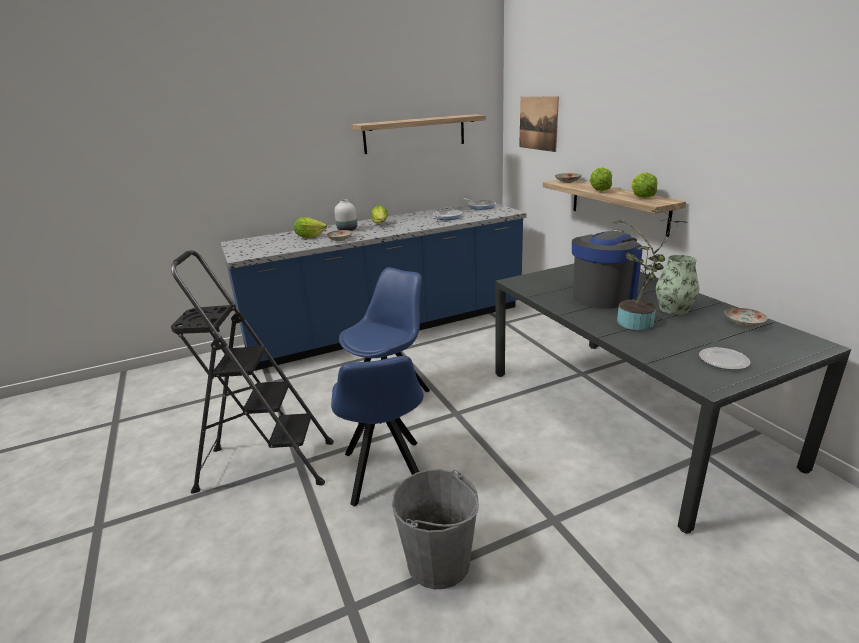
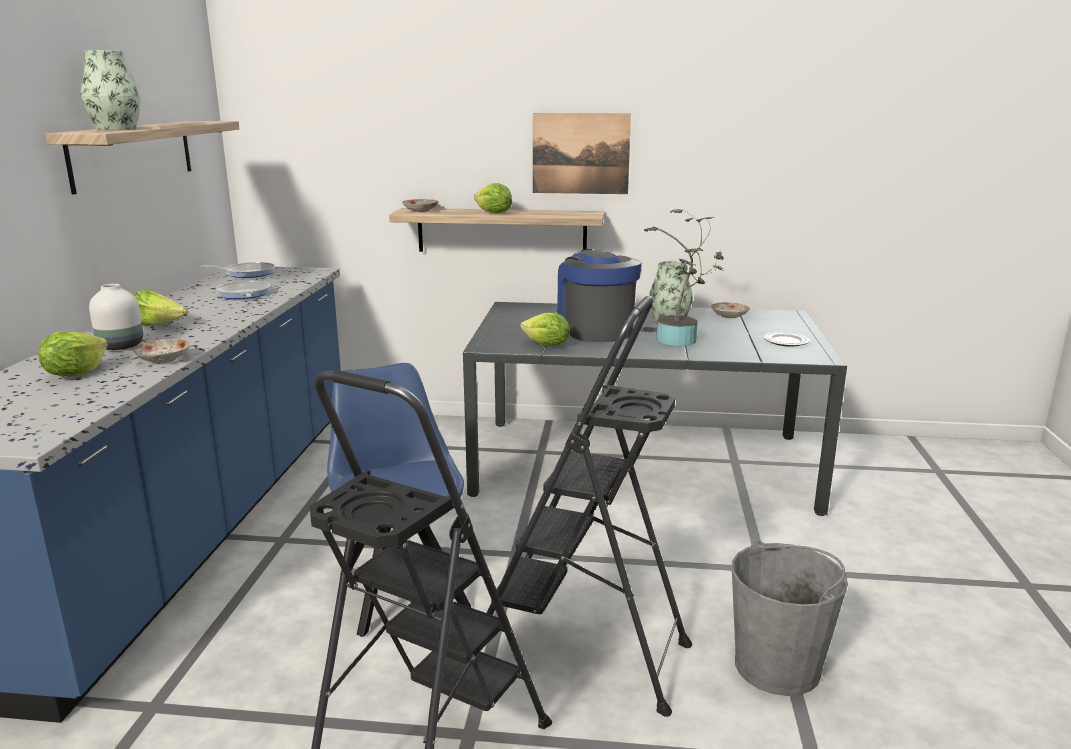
camera: 60 degrees left, 5 degrees down
(385, 472) = (581, 653): blue chair -> step ladder
(388, 121) = (116, 129): none -> vase
(538, 123) = (320, 134): picture -> picture (580, 153)
(641, 197) = (558, 213): lettuce -> lettuce (546, 345)

